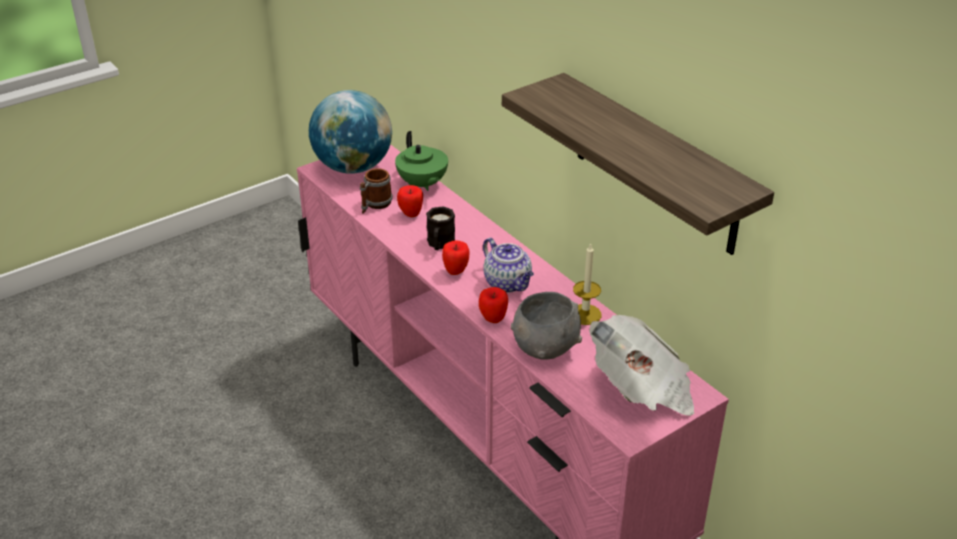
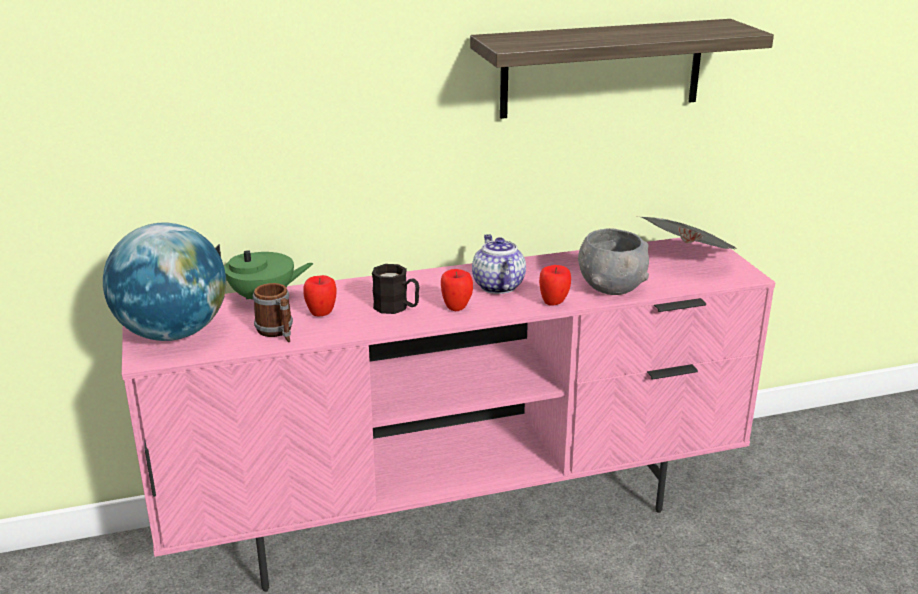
camera: 70 degrees left, 10 degrees down
(508, 283) = (497, 286): teapot -> teapot turned 90 degrees counterclockwise
(585, 314) = (570, 262): candle -> none

